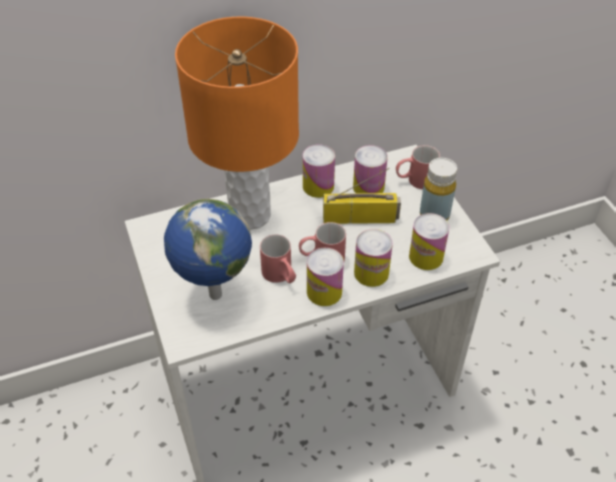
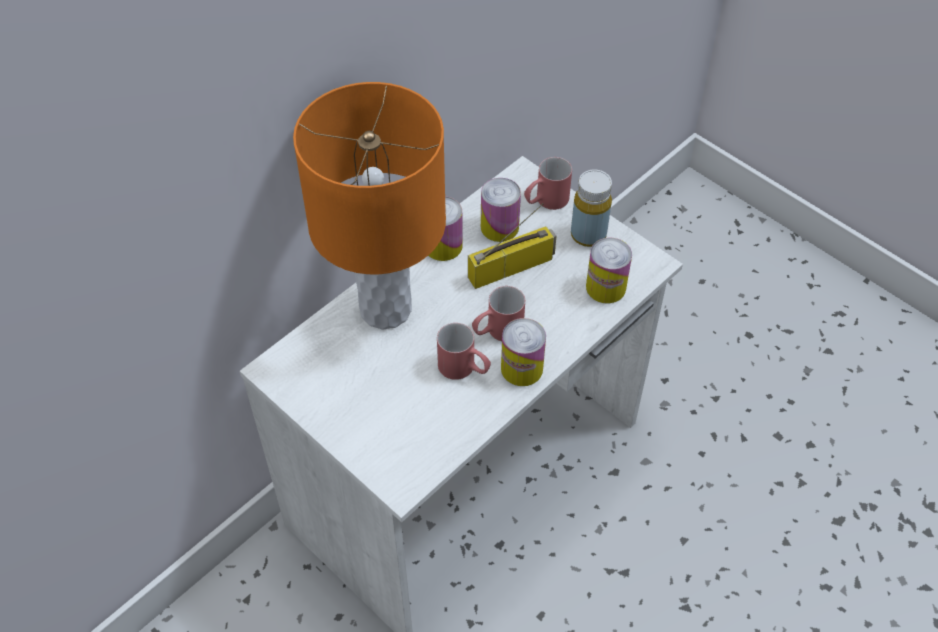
camera: 25 degrees left, 5 degrees up
(214, 295) = (403, 419): globe -> none
(371, 273) = (559, 327): can -> none

